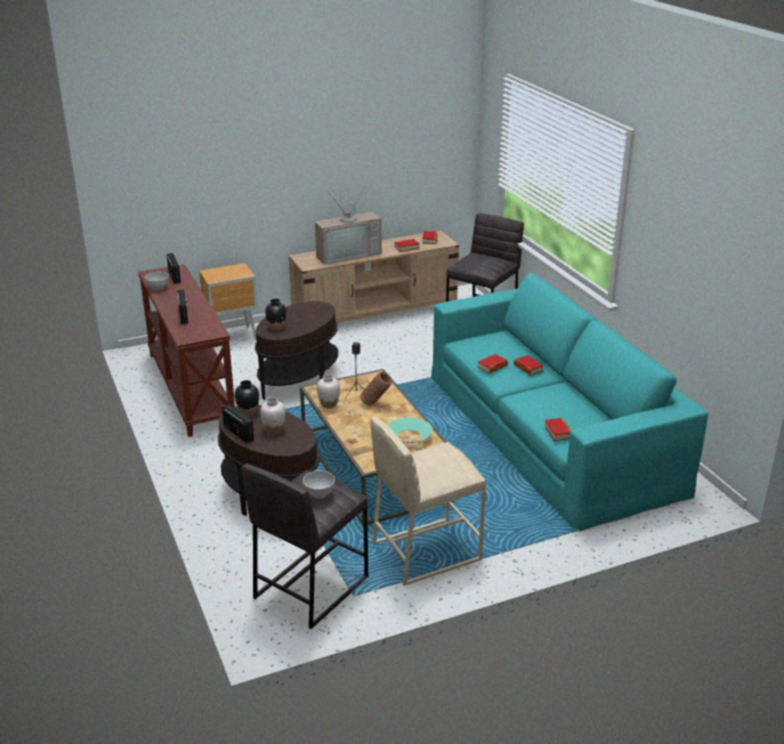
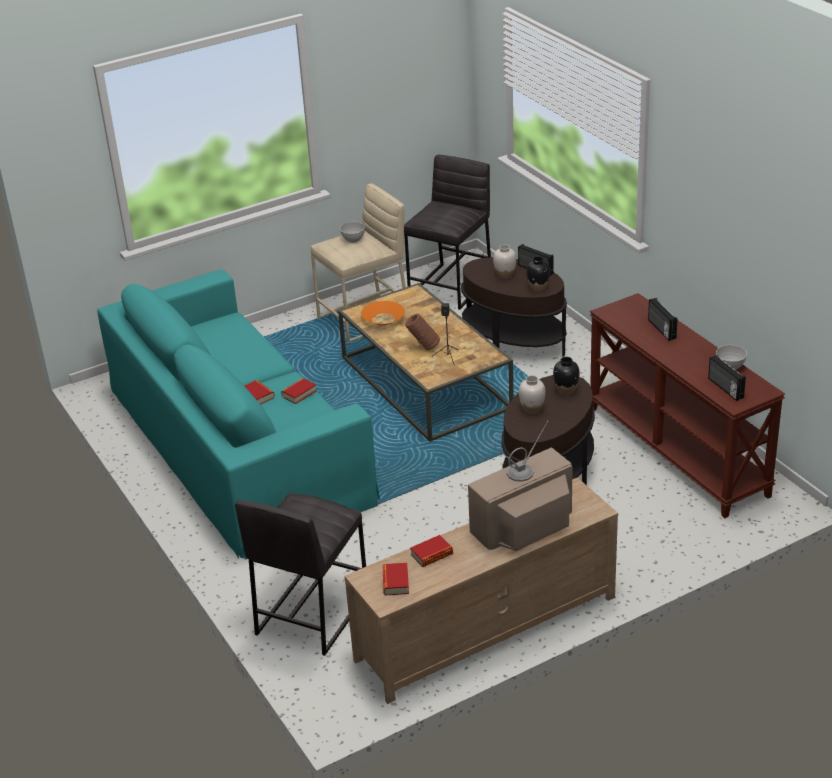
camera: 175 degrees right, 5 degrees up
(233, 337) = (680, 545): brown nightstand -> none
(319, 494) = (439, 214): grey bowl -> grey bowl (353, 240)
(328, 405) = (472, 341): white vase -> white vase (532, 410)
(409, 436) = (383, 319): turquoise bowl -> orange bowl
(558, 432) = (239, 326): book -> none

